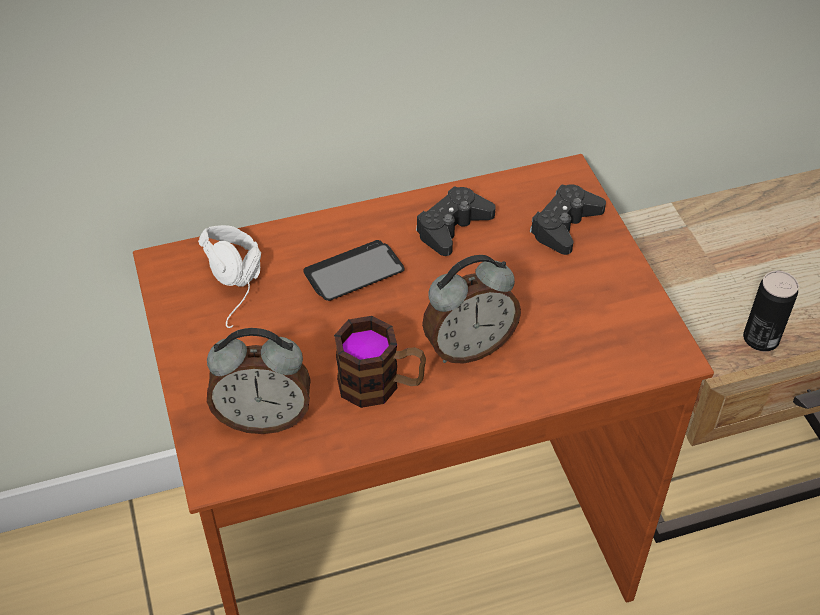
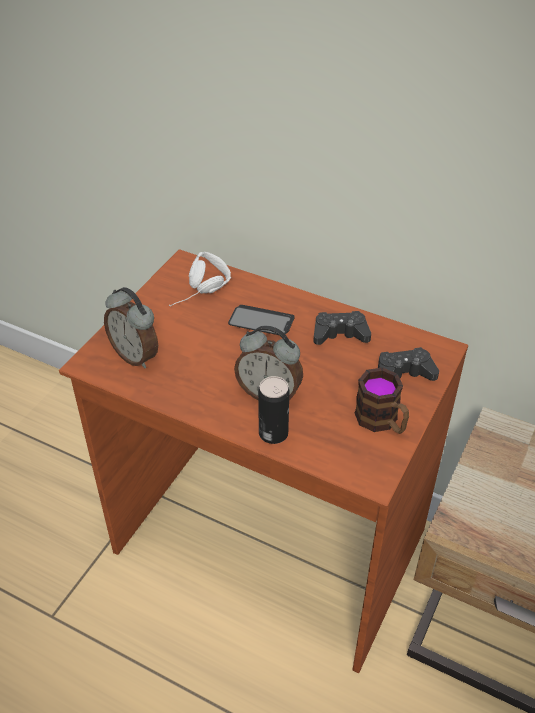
camera: 45 degrees right, 5 degrees down
(381, 385) = (204, 380): mug -> mug (382, 422)
(760, 338) = (493, 537): can -> can (273, 433)

